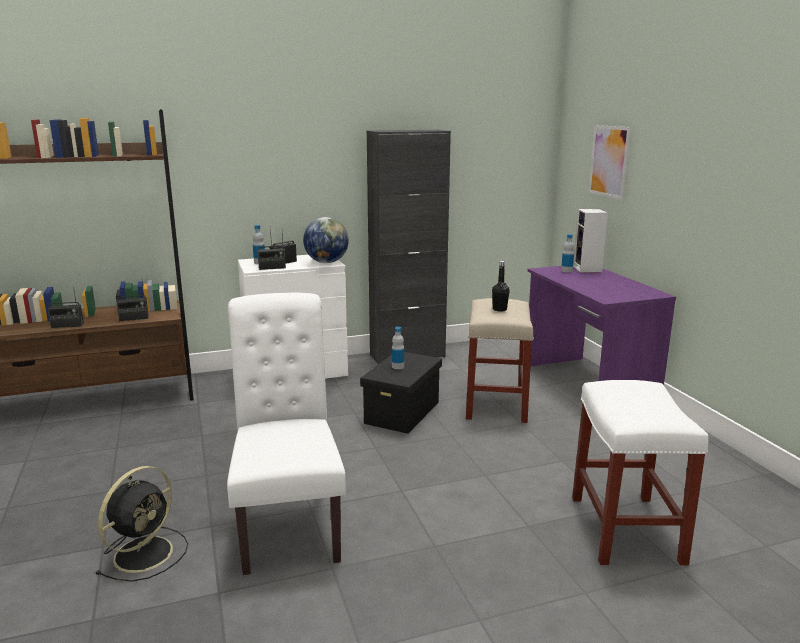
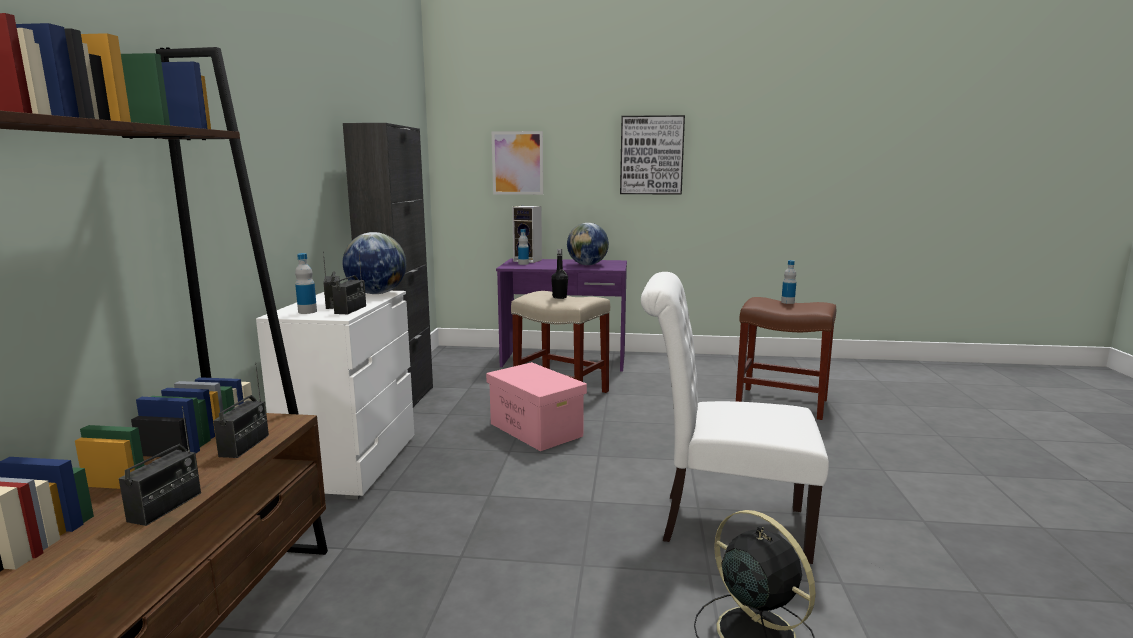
camera: 65 degrees left, 5 degrees down
(398, 366) = (532, 379): bottle -> bottle (787, 302)
(402, 413) = (536, 430): black storage box -> pink storage box
(607, 288) = (587, 265): none -> globe
(624, 528) = (780, 403): white stool -> brown stool
(721, 166) = (651, 155): none -> picture

